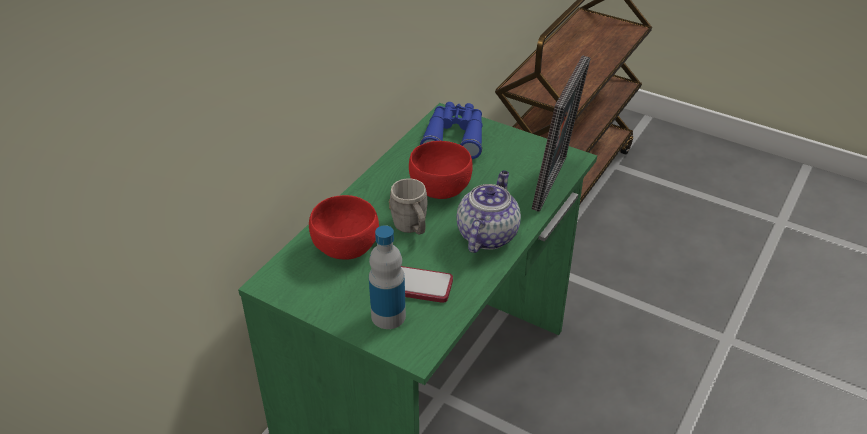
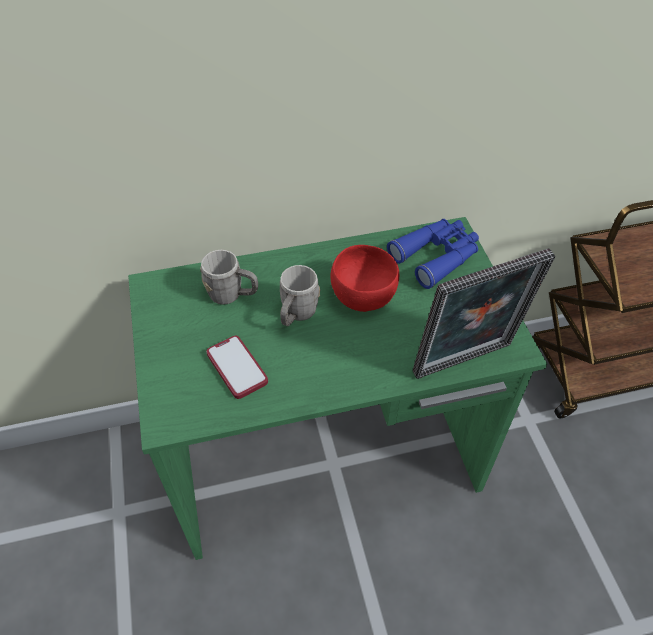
camera: 45 degrees right, 10 degrees up
(346, 246) = (232, 295): red bowl -> grey mug
(388, 316) = (185, 376): bottle -> none
(487, 234) = (345, 366): teapot -> none

